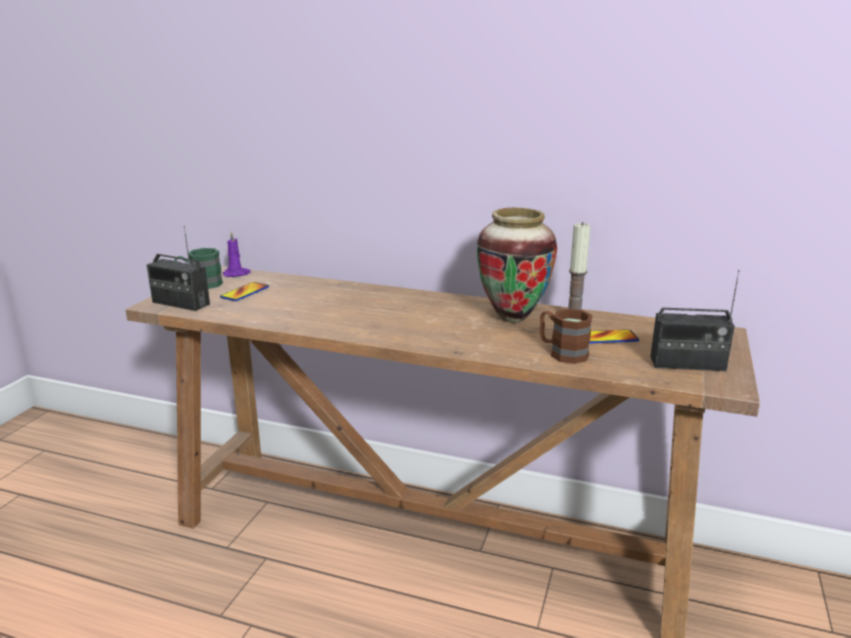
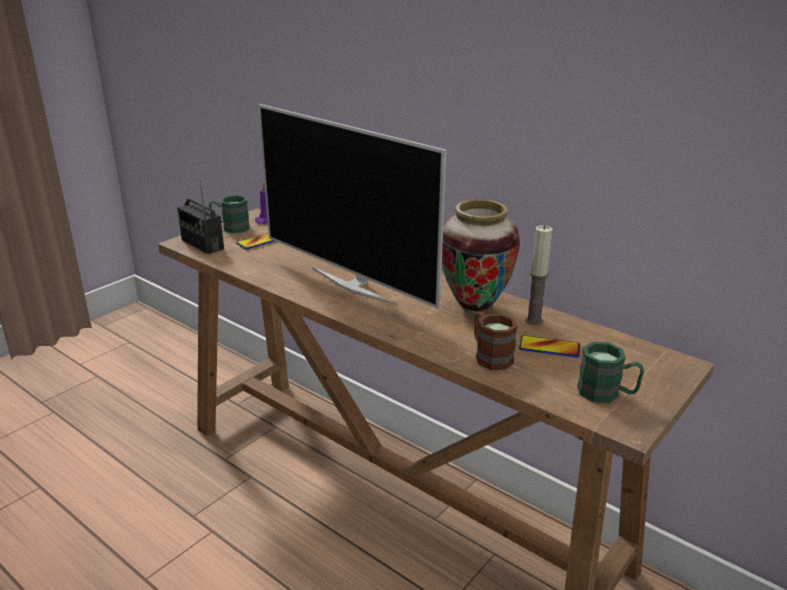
camera: 20 degrees right, 5 degrees up
(379, 316) = (354, 285): none -> television
(687, 364) = (607, 393): radio -> green mug

